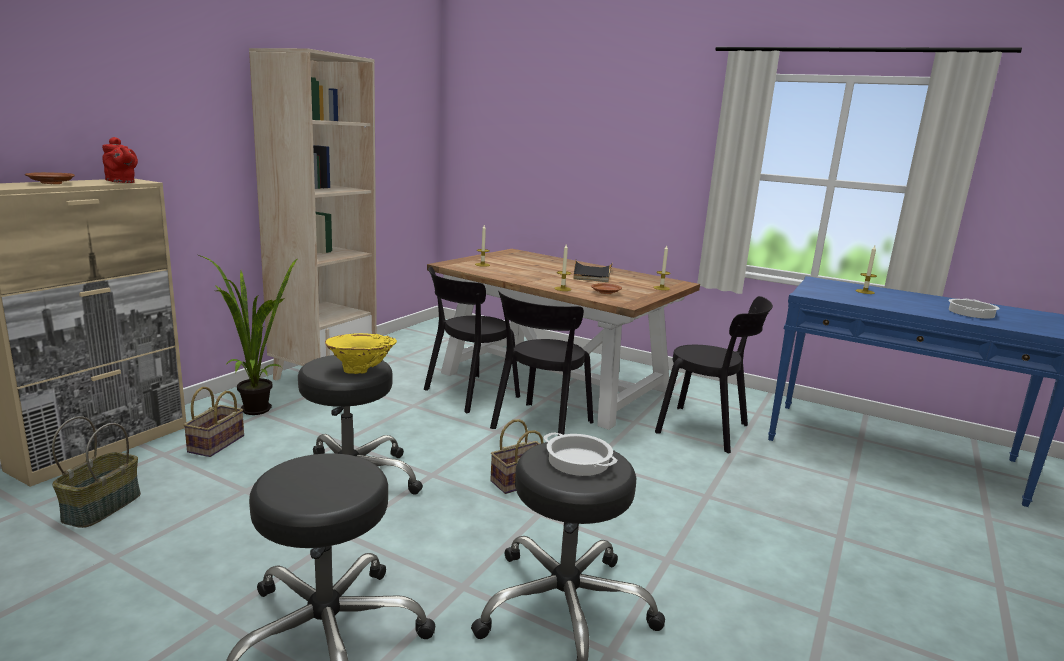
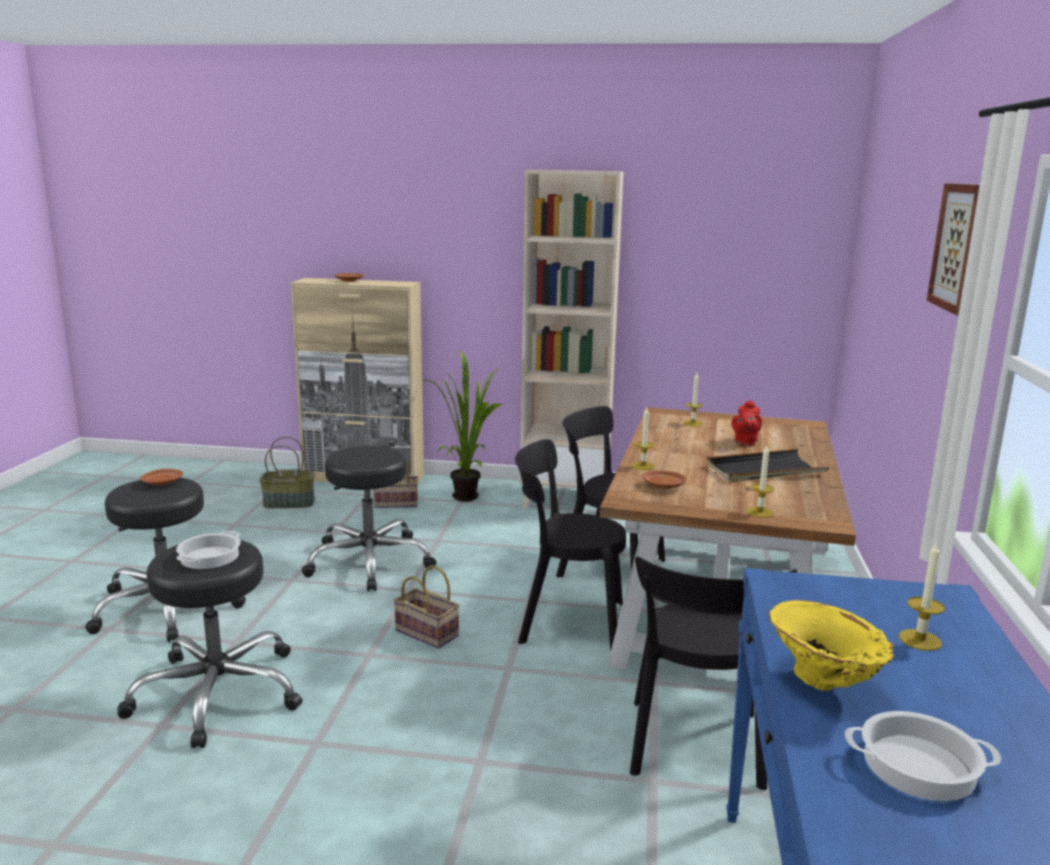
camera: 70 degrees right, 0 degrees up
(121, 182) = (388, 284): red teapot -> red teapot (745, 442)
(297, 473) = (163, 483): none -> brown plate
(361, 371) = (358, 462): yellow vase -> yellow vase (822, 685)
(662, 122) = (961, 247): none -> picture

